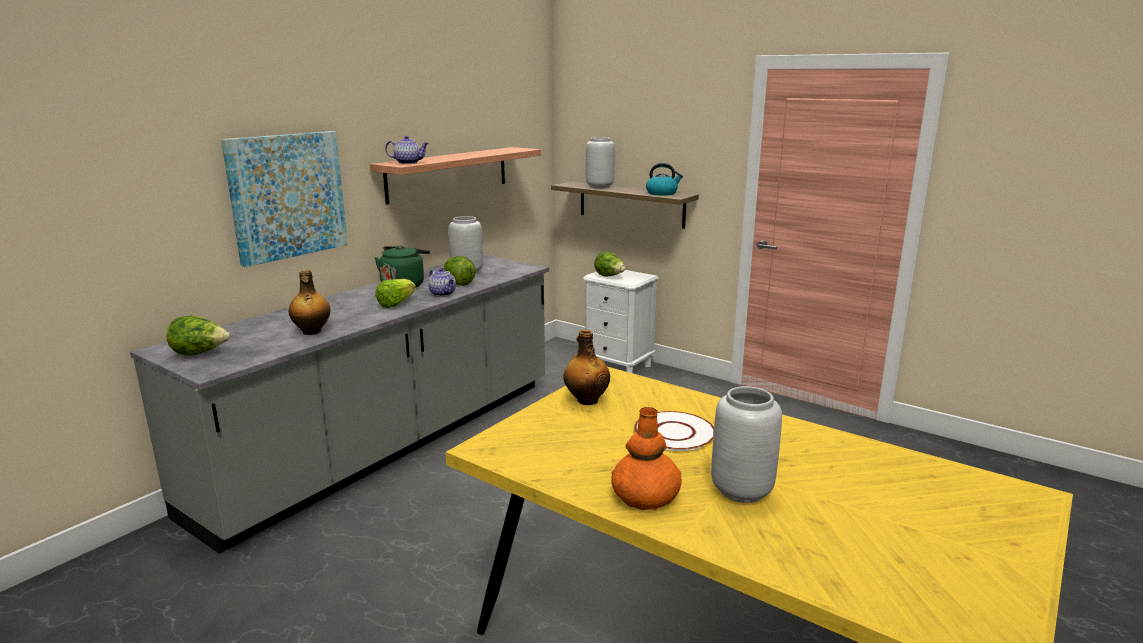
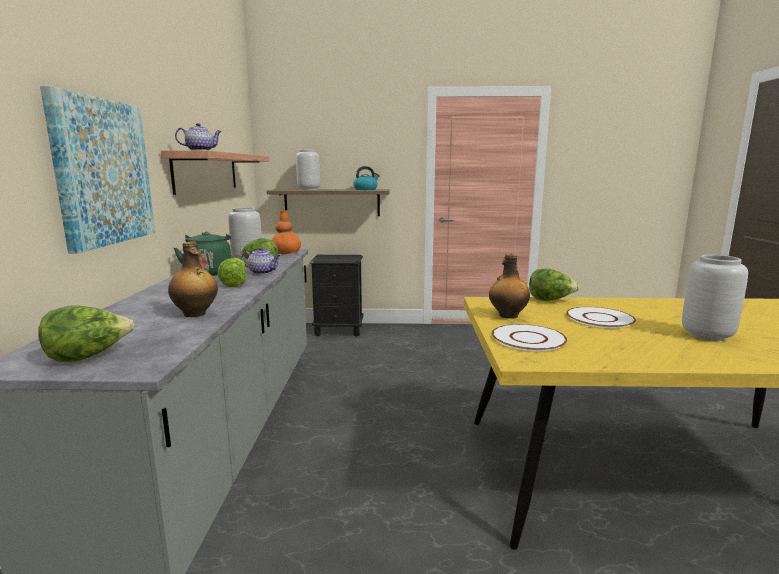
camera: 35 degrees left, 5 degrees down
(541, 430) = (527, 339): none -> white plate
(609, 276) = (330, 259): lettuce -> lettuce (550, 300)
(618, 366) = (339, 330): white nightstand -> black nightstand
(645, 497) = (681, 354): orange vase -> orange vase (286, 252)

